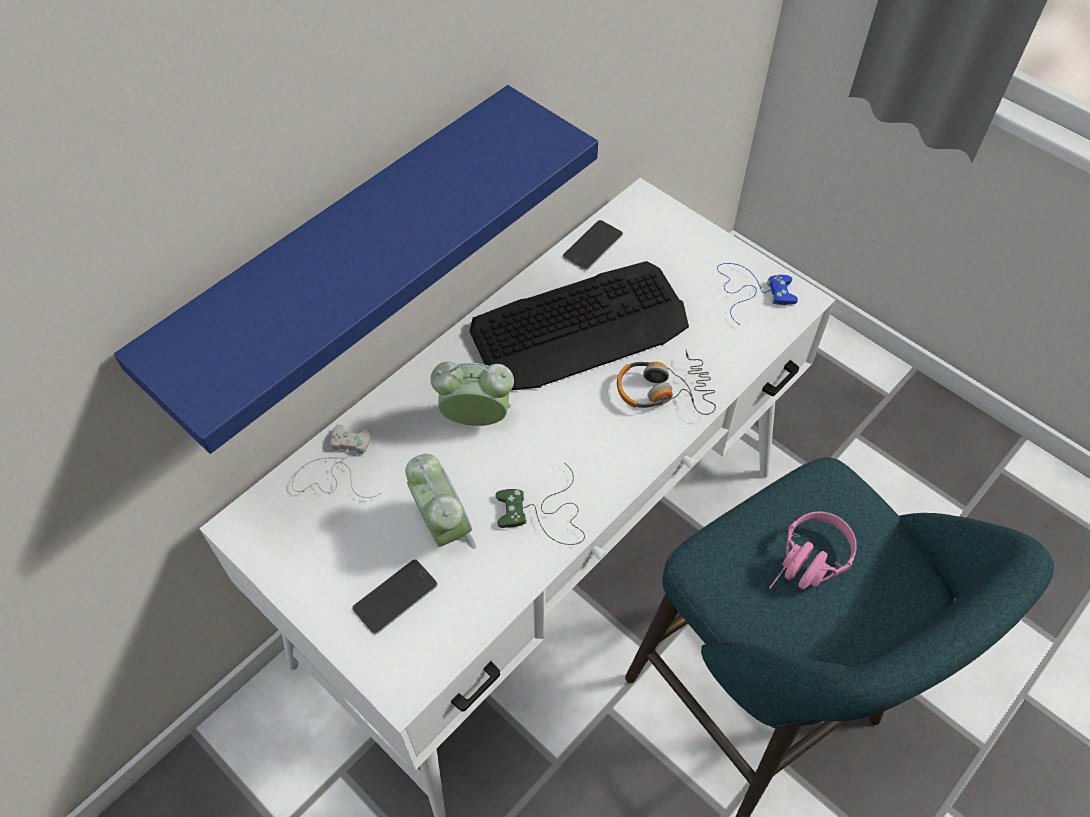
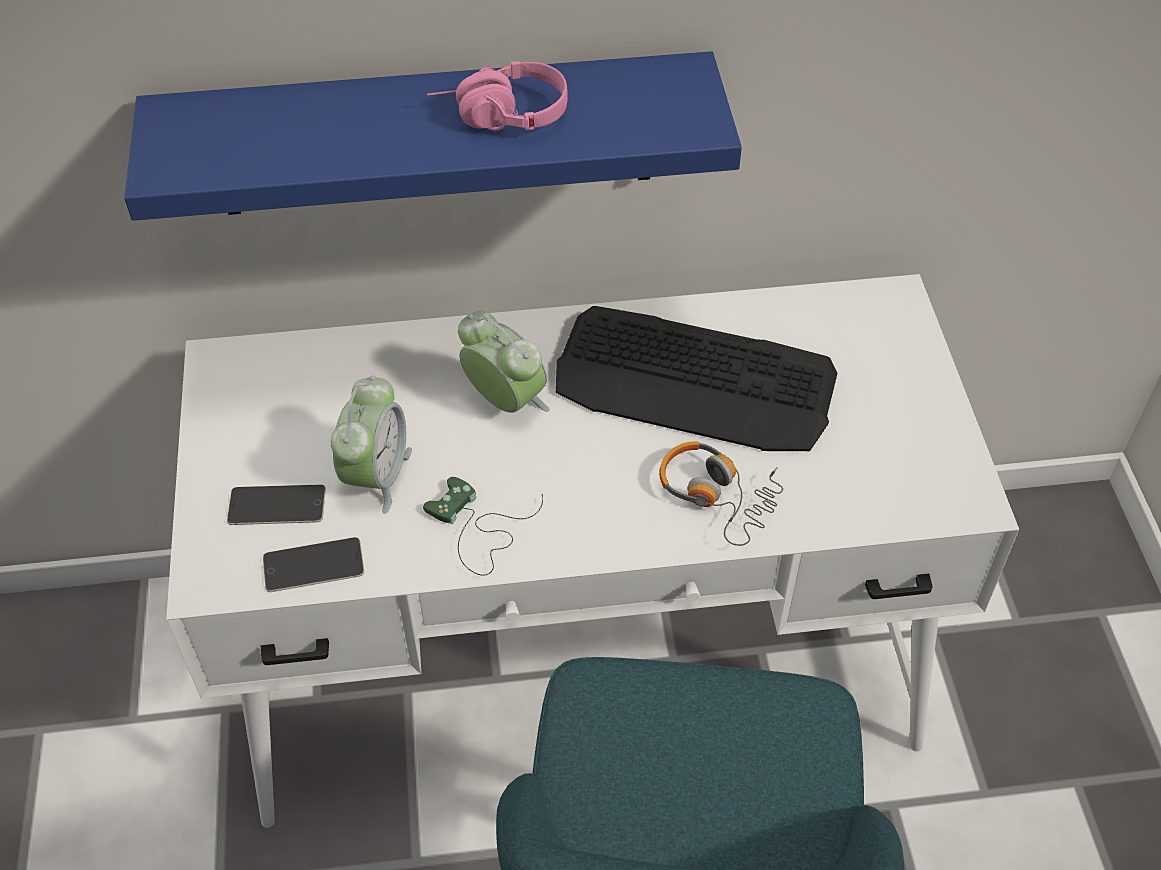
camera: 40 degrees right, 5 degrees down
(336, 468) = (341, 364): white game controller -> none
(593, 245) = (792, 312): phone -> phone (313, 565)
(751, 290) = (925, 458): blue game controller -> none
(807, 566) = (690, 767): pink headphones -> pink headphones (499, 117)

